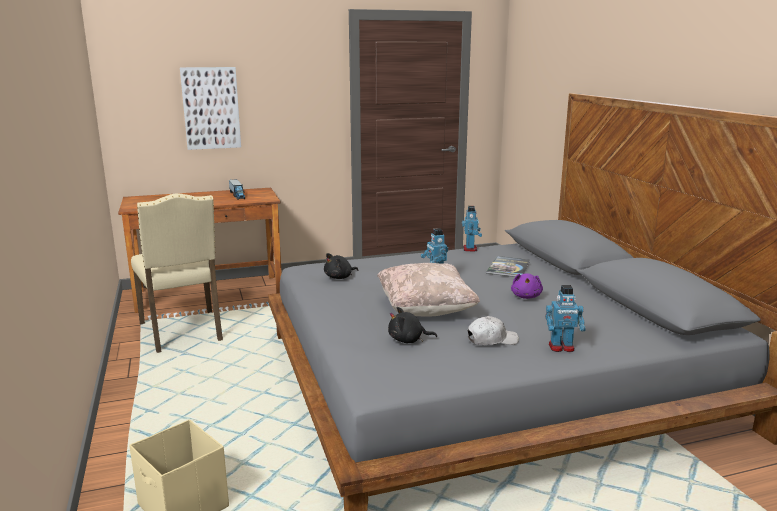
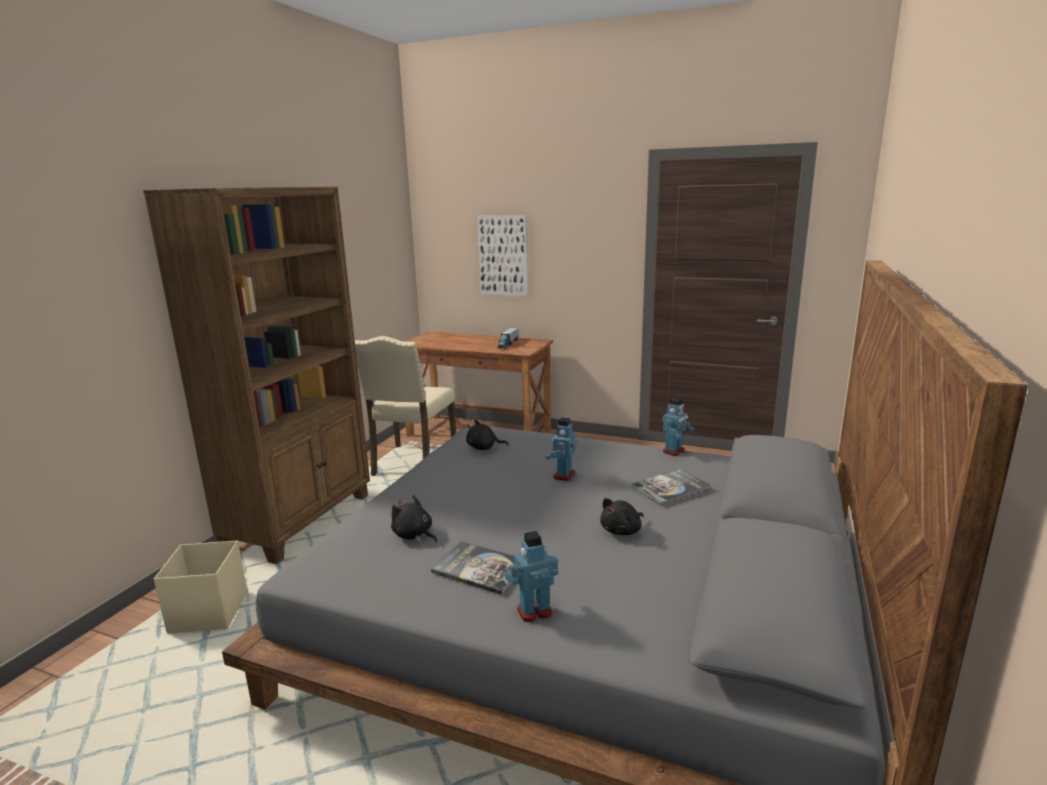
camera: 40 degrees right, 0 degrees up
(146, 409) = (301, 521): none -> brown bookcase
(425, 310) = (492, 509): beige pillow -> none
(492, 340) = (480, 568): white cap -> book
(526, 296) = (622, 531): purple plush toy -> black plush toy
(561, 347) = (534, 611): toy robot -> toy robot turned 120 degrees clockwise

